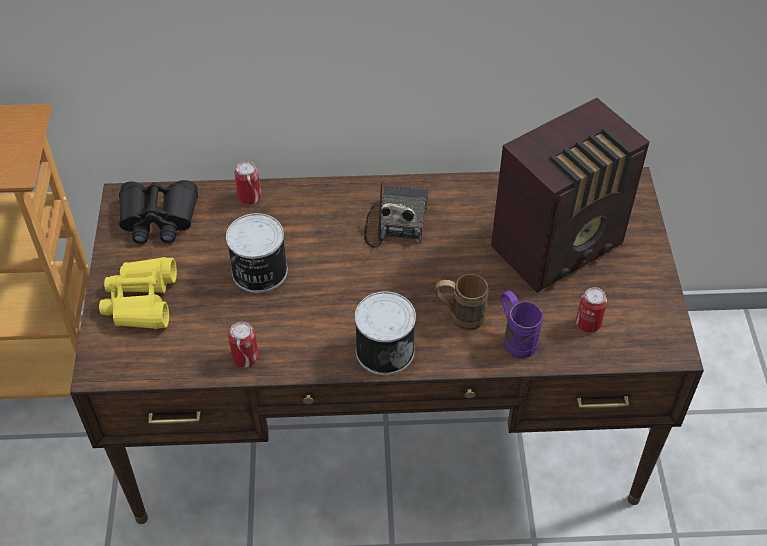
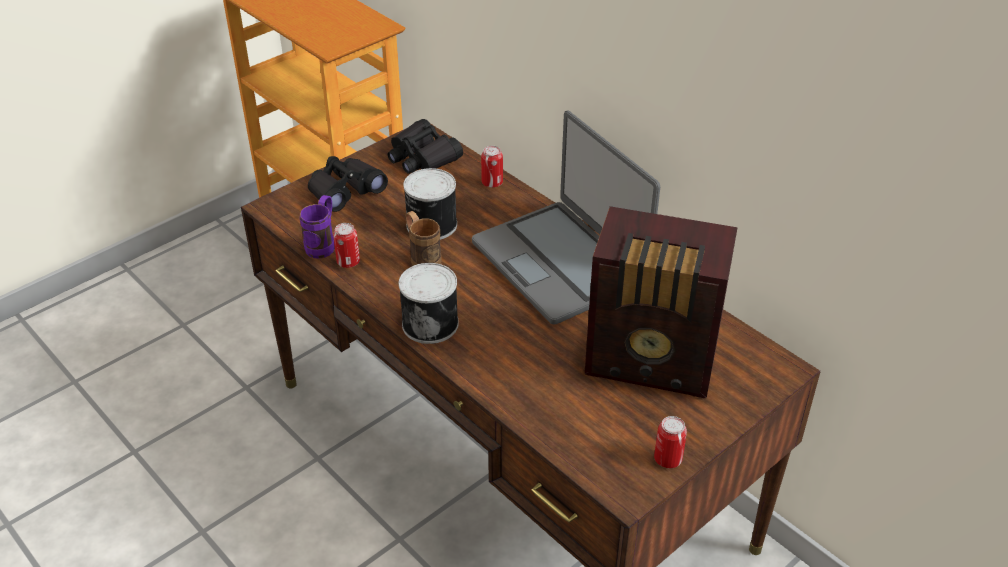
camera: 50 degrees right, 10 degrees down
(141, 301) = (345, 191): yellow binoculars -> black binoculars
(396, 222) = (560, 262): radio -> laptop
(459, 316) = (508, 345): brown mug -> brown mug (422, 259)
(515, 338) = (523, 388): purple mug -> purple mug (323, 244)
(588, 324) = (590, 423): can -> can (668, 459)

